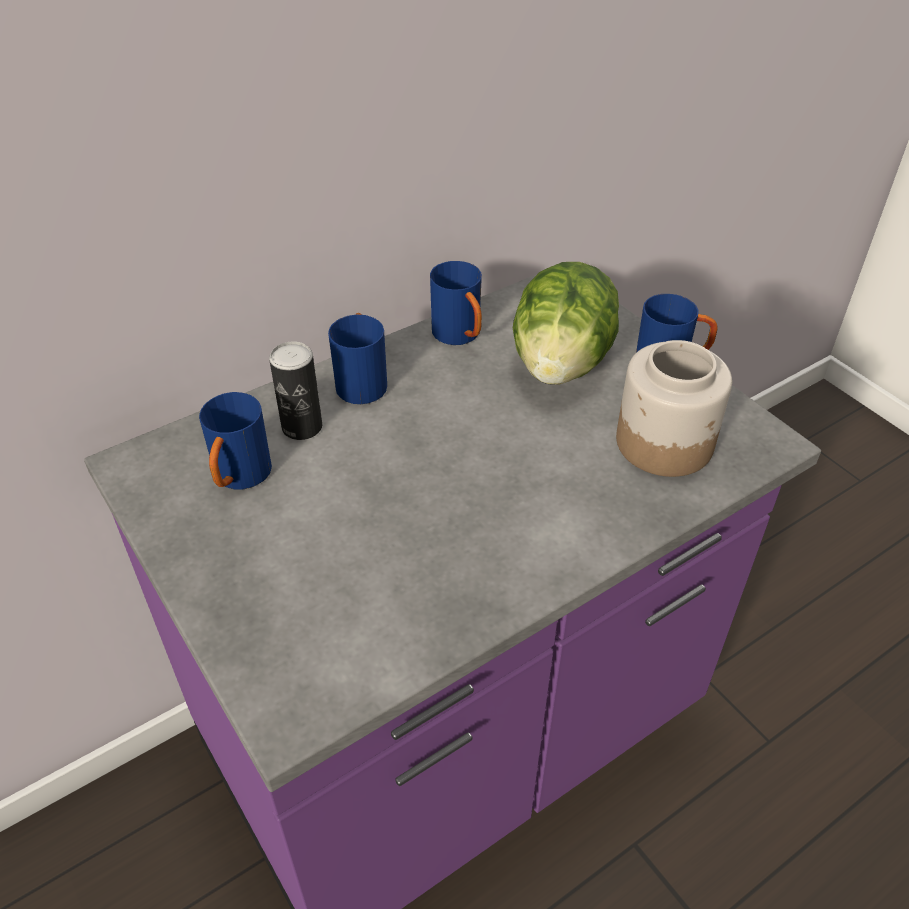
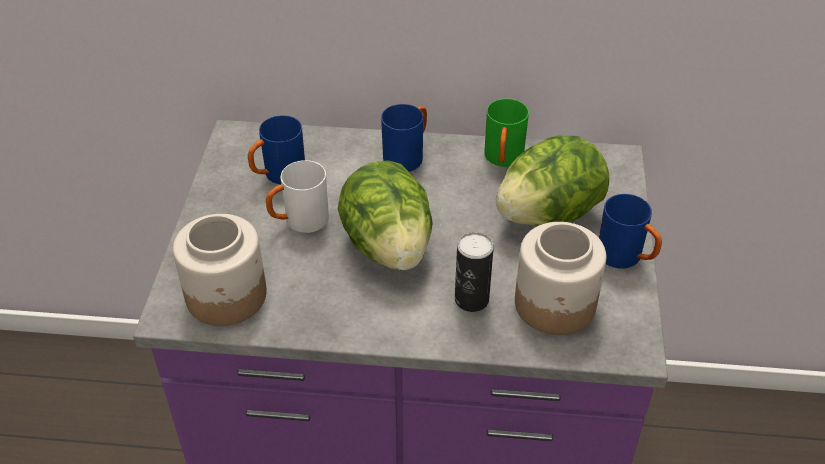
camera: 40 degrees right, 0 degrees up
(302, 427) = (343, 165): can -> can (471, 299)
(323, 514) = (299, 222): none -> white mug
(334, 649) = (227, 296): none -> jar
(449, 483) = (388, 246): none -> lettuce
(461, 337) = (503, 160): blue mug -> green mug

